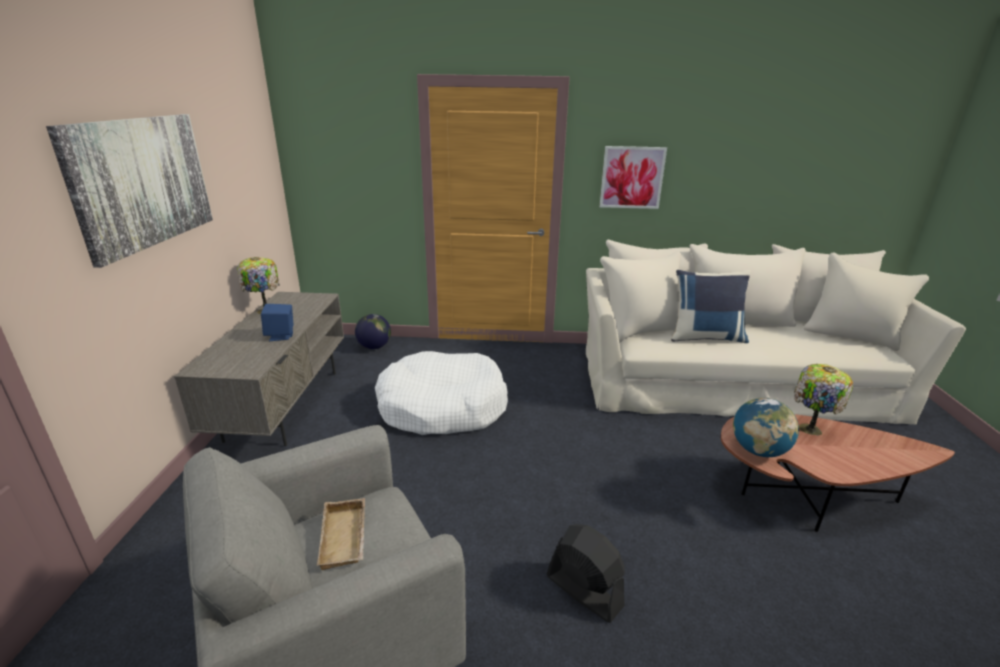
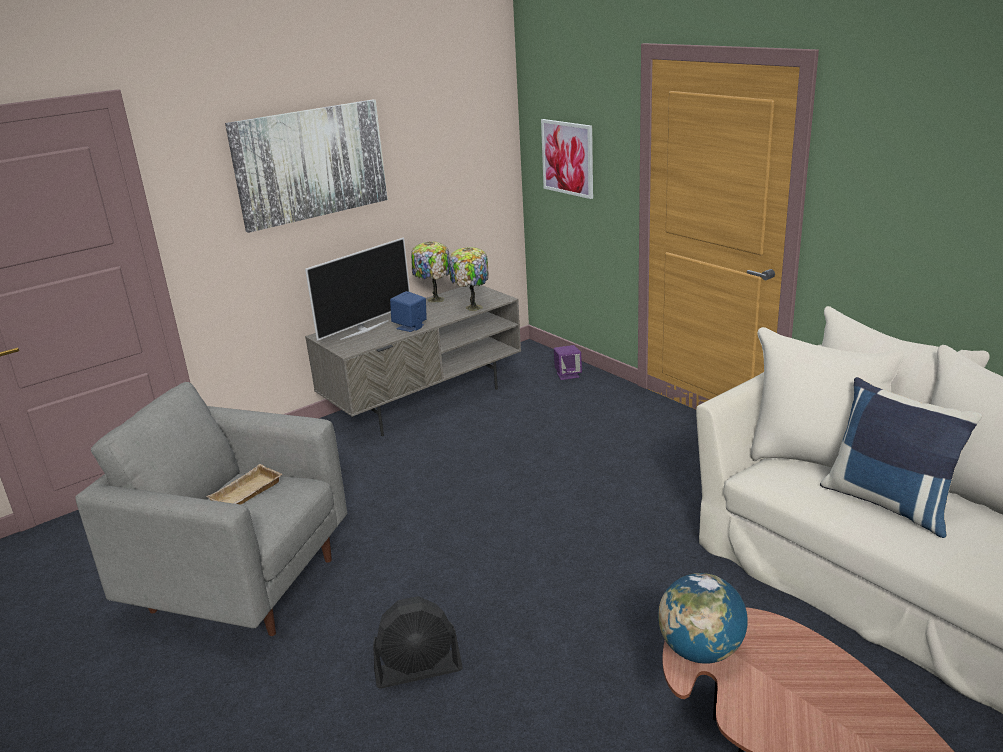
camera: 50 degrees right, 0 degrees up
(236, 351) = (364, 330): none -> television
(374, 347) = (568, 375): globe -> purple speaker
(442, 407) = (542, 461): white dog bed -> none
(584, 590) = (418, 670): black fan -> black fan turned 75 degrees clockwise
(632, 177) = (903, 214): picture -> picture (568, 158)
(808, 429) = (825, 676): table lamp -> table lamp (472, 307)

